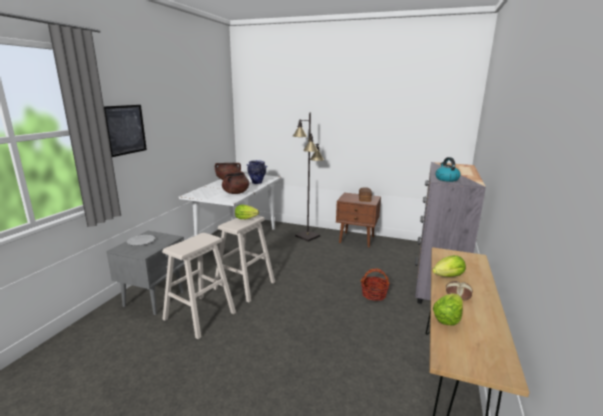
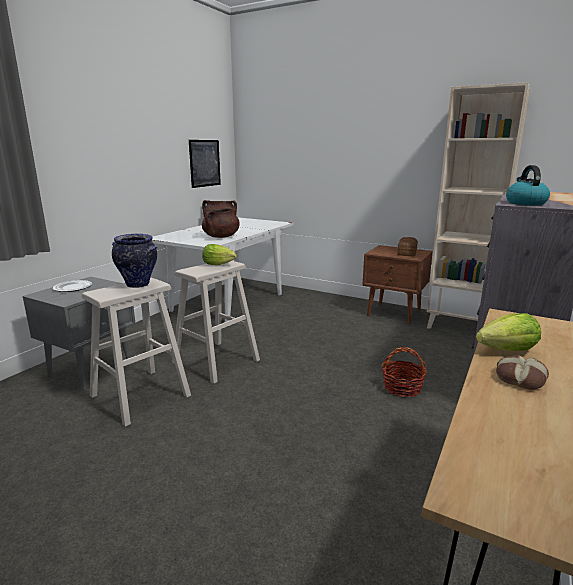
camera: 10 degrees right, 0 degrees up
(125, 130) = (63, 136): picture -> picture (205, 163)
(257, 183) = (256, 227): vase -> vase (138, 284)
(307, 236) = (324, 305): black floor lamp -> none
(401, 246) = (459, 325): none -> beige bookcase
(447, 318) = (487, 418): lettuce -> none

